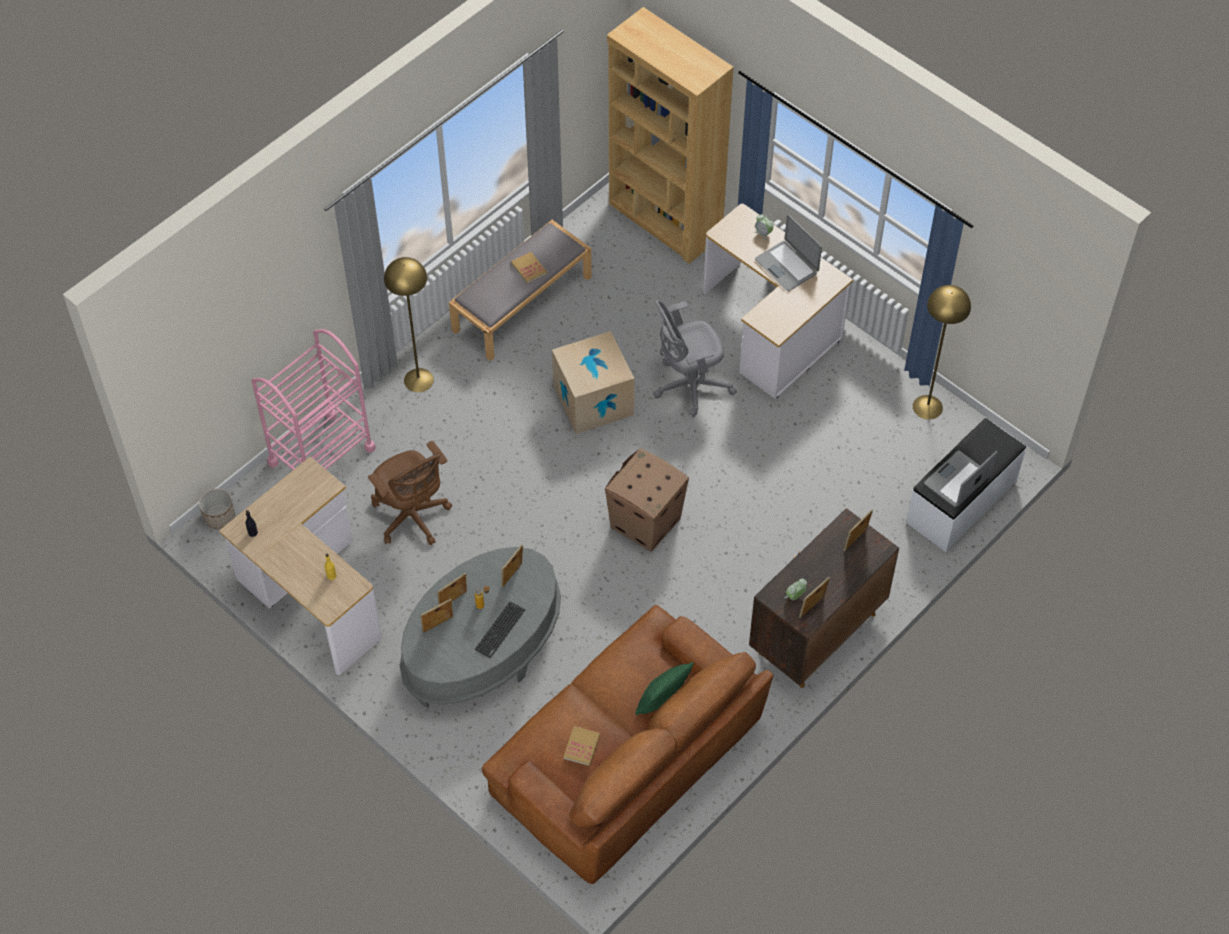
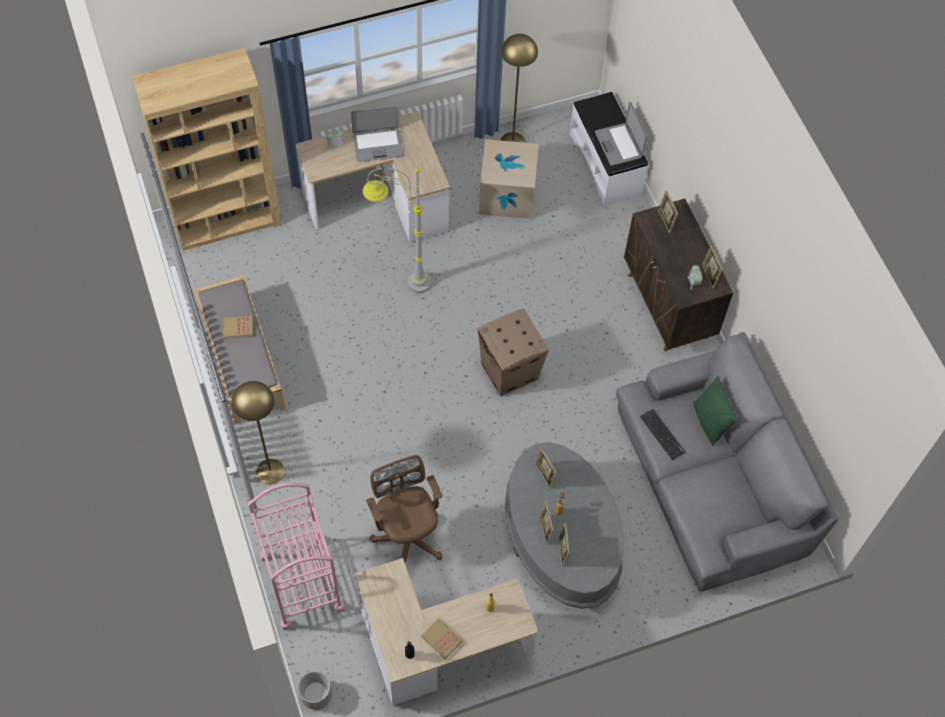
camera: 65 degrees left, 5 degrees up
(412, 517) = (407, 537): brown office chair -> brown office chair turned 105 degrees counterclockwise
(500, 630) = (590, 507): keyboard -> keyboard (662, 434)
(581, 746) = (725, 496): book -> book (441, 639)
(593, 401) = (372, 353): cardboard box -> cardboard box (507, 194)
(628, 759) = (712, 480): brown sofa -> grey sofa
(689, 386) = (399, 281): grey office chair -> grey floor lamp

